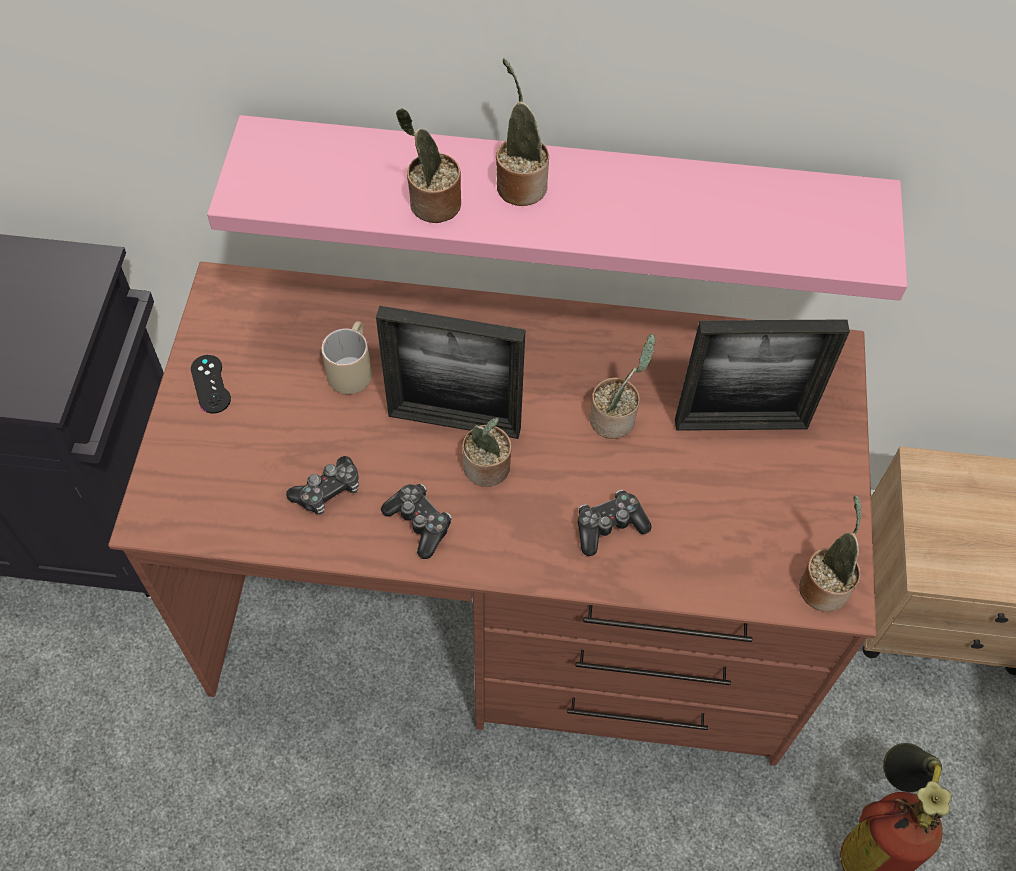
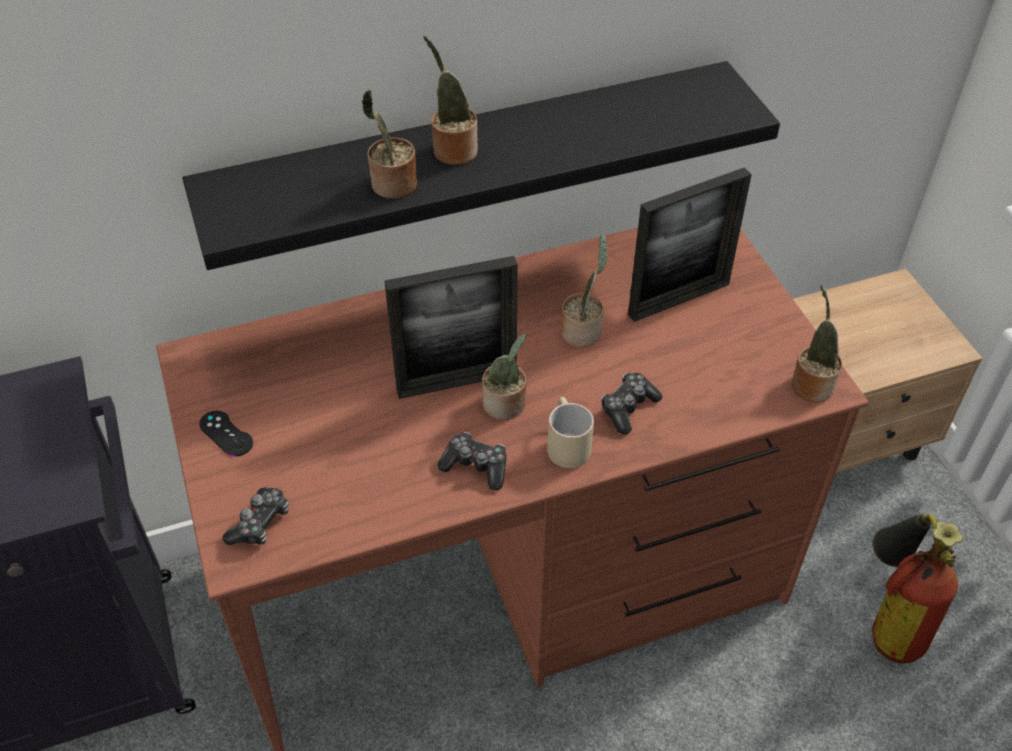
camera: 25 degrees left, 10 degrees down
(328, 491) = (383, 474): game controller -> game controller (260, 523)
(351, 368) = (343, 375): beige mug -> beige mug (565, 444)
(562, 192) = (471, 161): pink shelf -> black shelf

